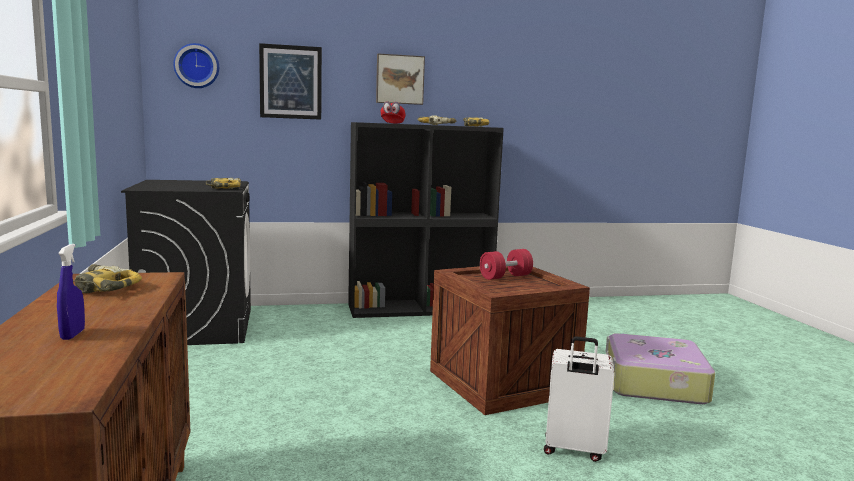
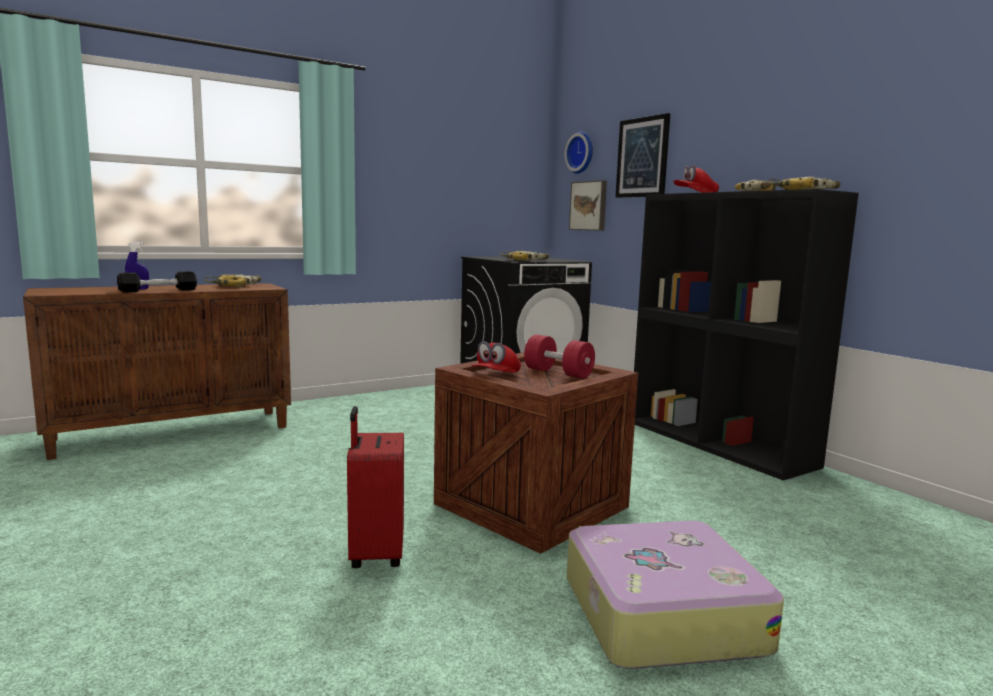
camera: 70 degrees right, 0 degrees up
(118, 323) = (158, 290): none -> black dumbbell
(399, 79) = (745, 137): picture -> picture (589, 206)
(511, 290) = (496, 376): none -> red cap
(573, 450) = (375, 554): white suitcase -> red suitcase

